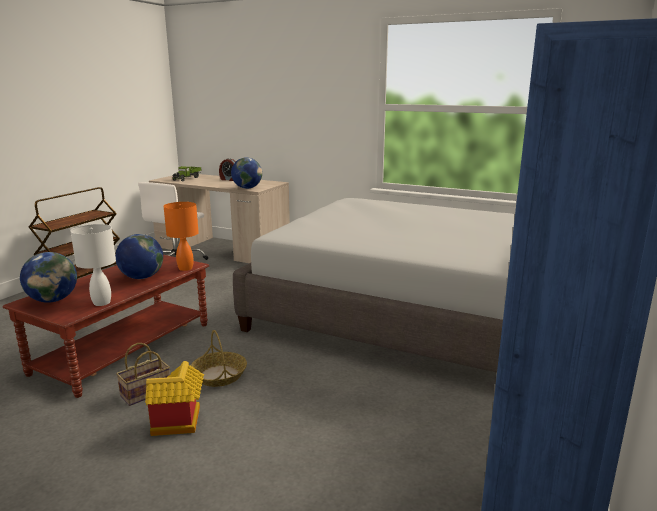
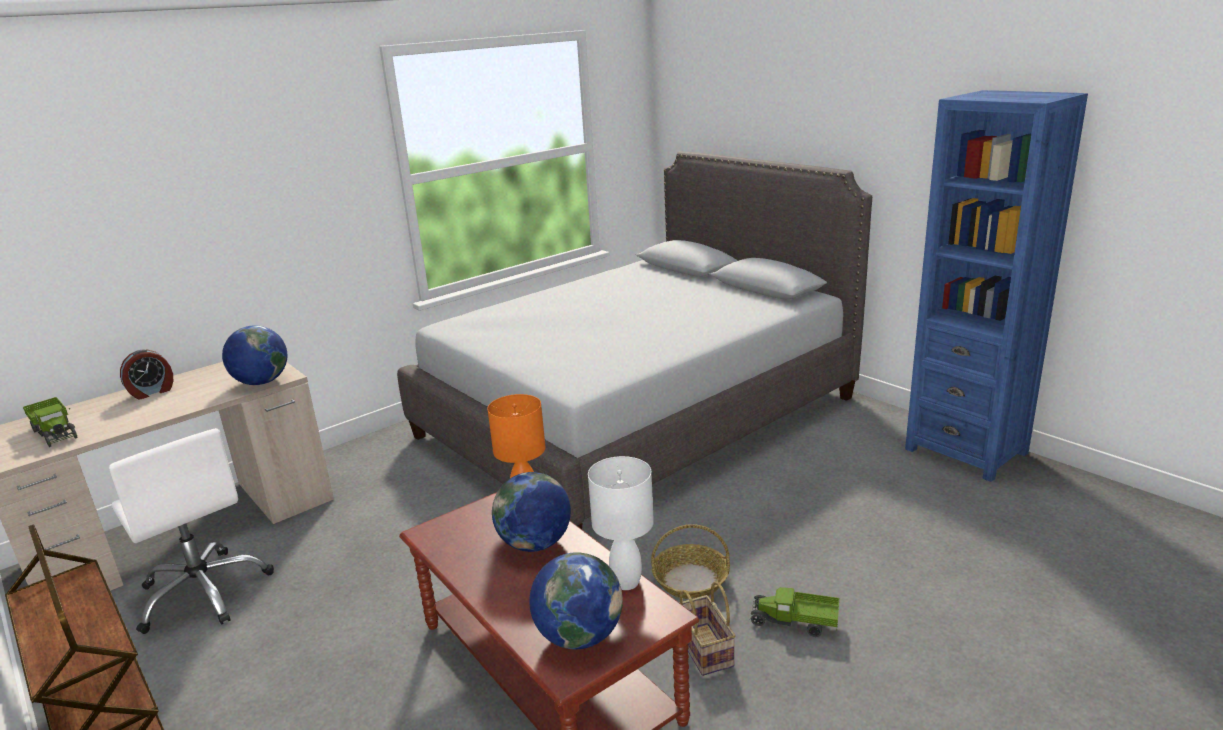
camera: 65 degrees left, 5 degrees up
(179, 424) = (794, 622): toy house -> toy truck

